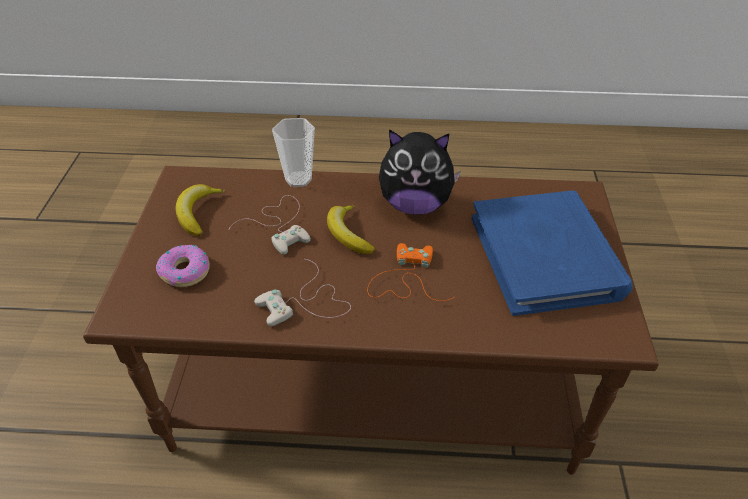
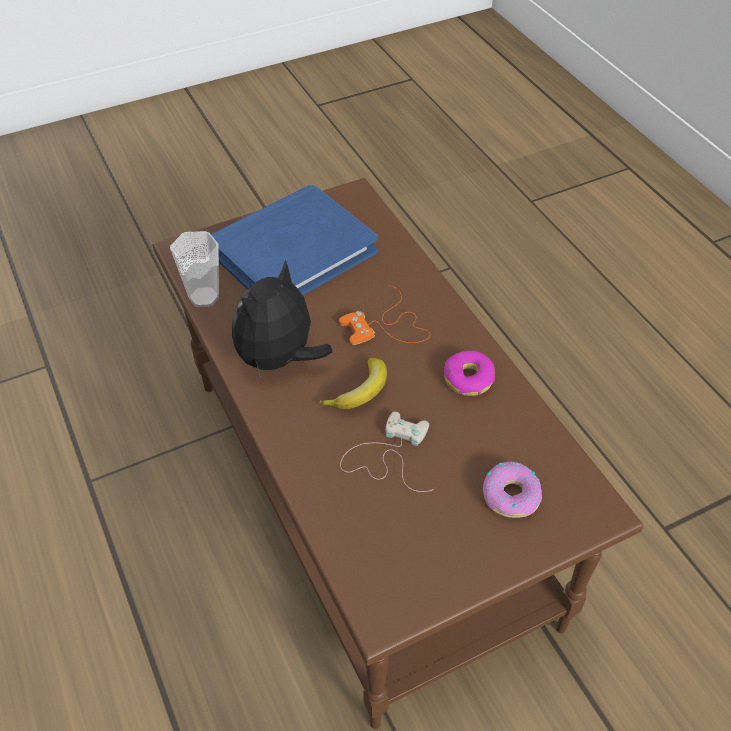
camera: 120 degrees left, 5 degrees up
(198, 213) = (425, 545): banana -> none
(298, 179) = (301, 481): cup -> cup (204, 297)
(306, 302) = (468, 379): white game controller -> donut
(415, 205) = (279, 359): plush toy -> plush toy turned 120 degrees counterclockwise

